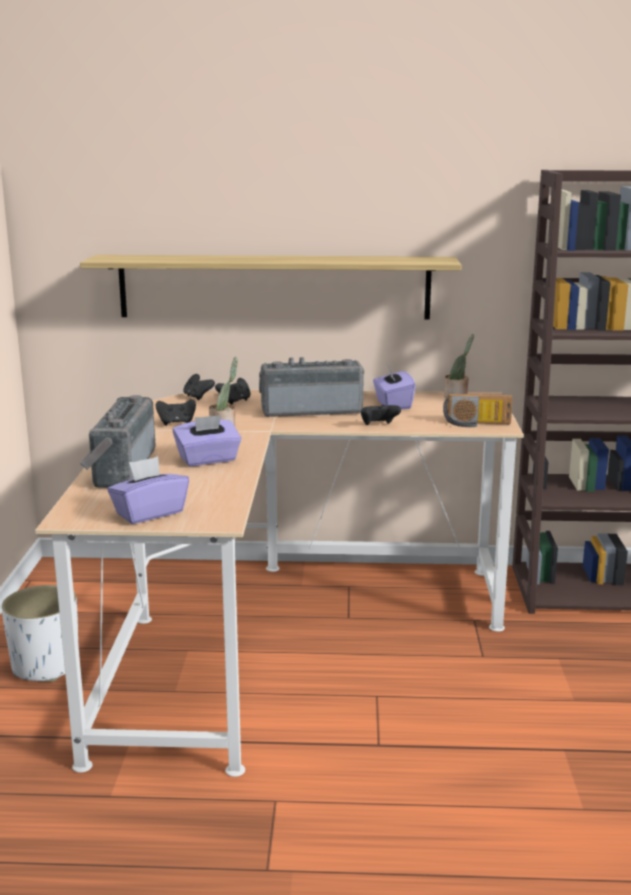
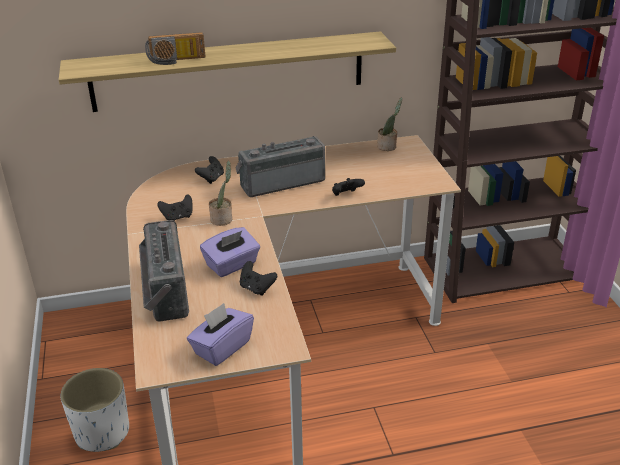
camera: 15 degrees left, 15 degrees up
(197, 397) = (176, 177): black game controller -> black game controller (256, 288)
(392, 404) = (342, 164): purple tissue box -> none
(476, 424) = (420, 182): radio -> radio (176, 60)

